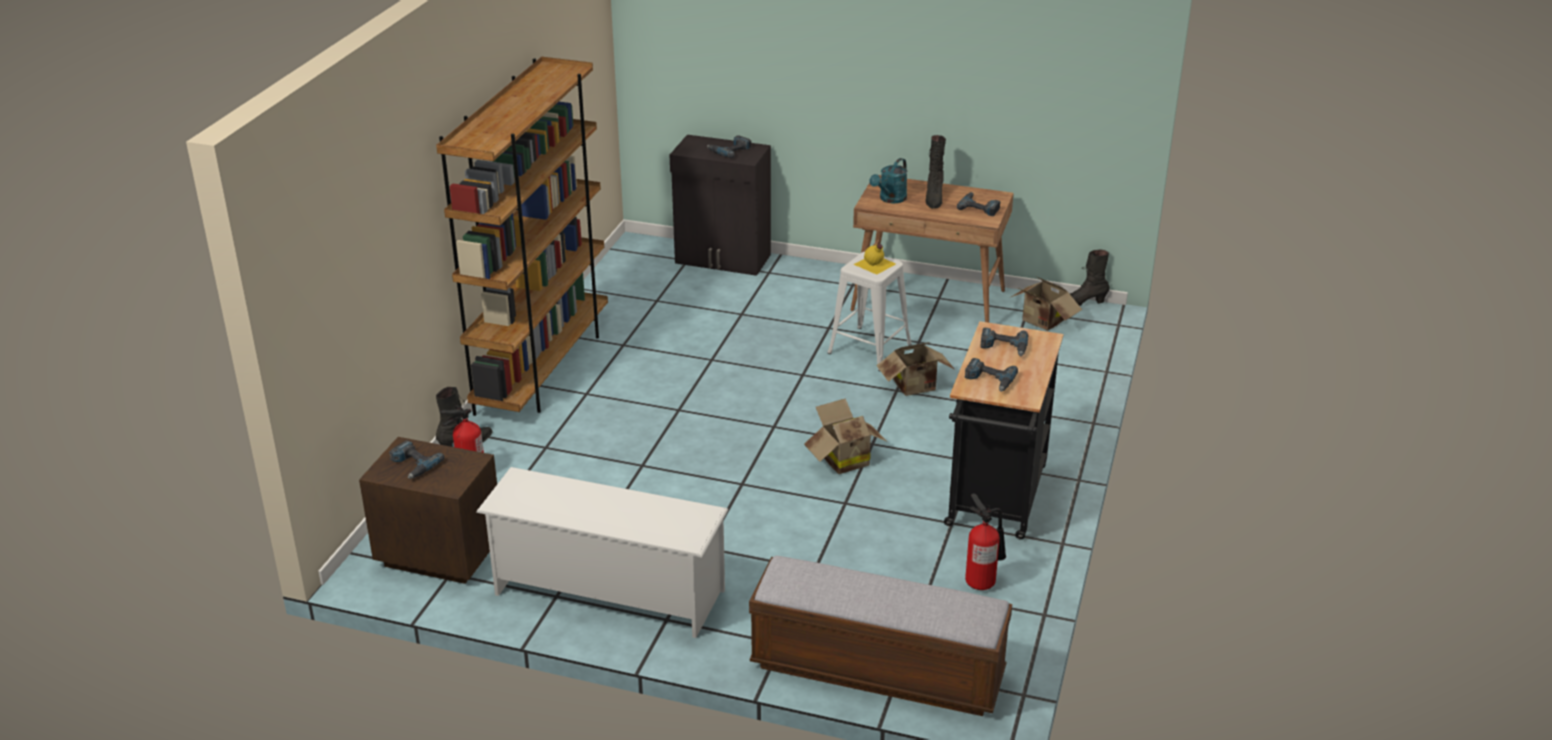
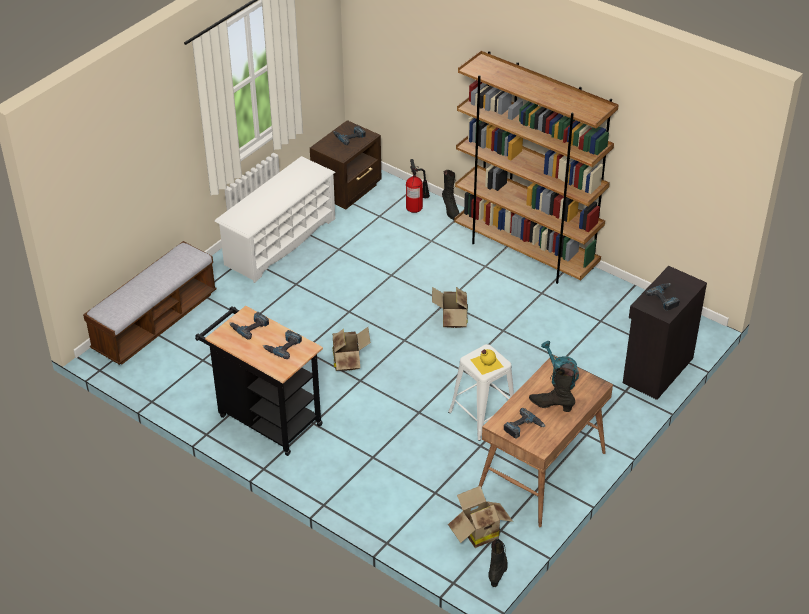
camera: 110 degrees right, 10 degrees up
(916, 388) = (417, 424): cardboard box -> cardboard box (451, 320)
(982, 581) = (195, 386): fire extinguisher -> none

